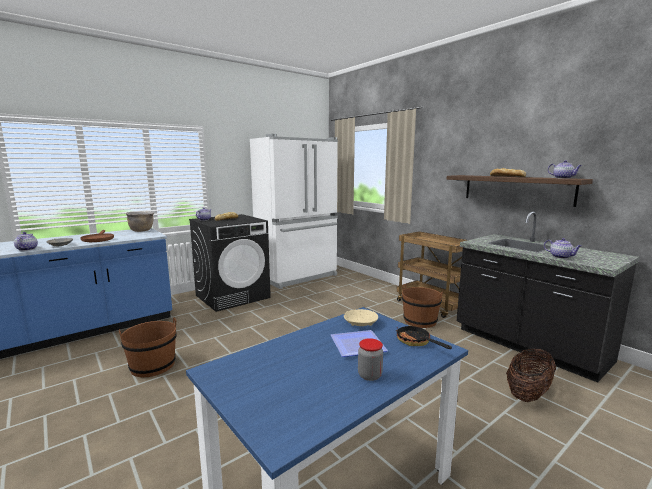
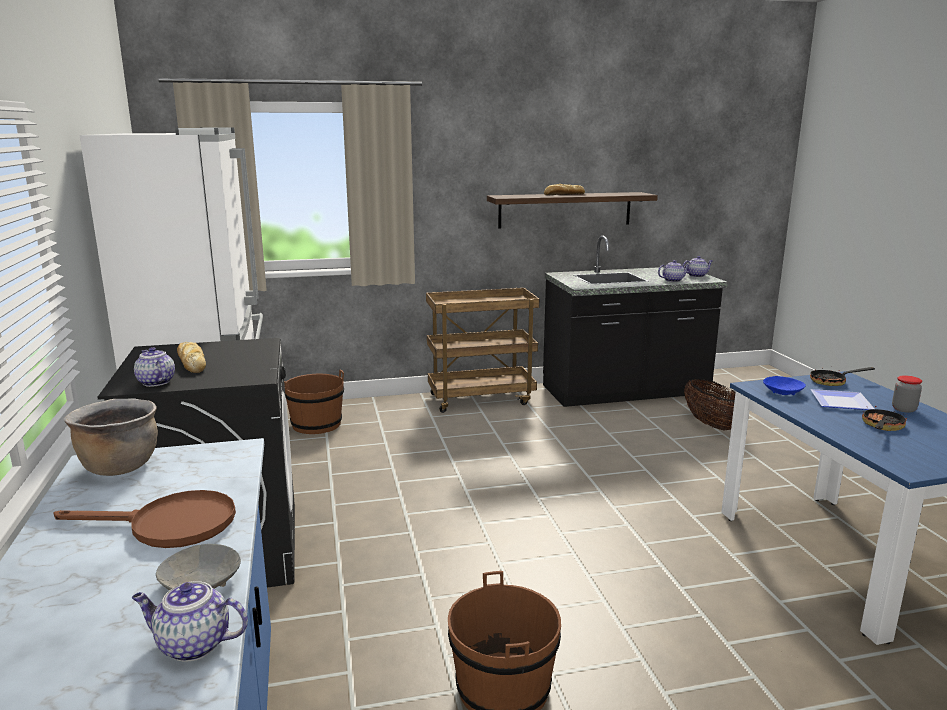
camera: 65 degrees left, 5 degrees up
(307, 362) = (881, 426): none -> frying pan
(360, 323) = (782, 392): beige bowl -> blue bowl
(420, 321) = (522, 419): brown bucket -> brown bucket (316, 425)
(563, 178) = (625, 193): teapot -> teapot (696, 276)

